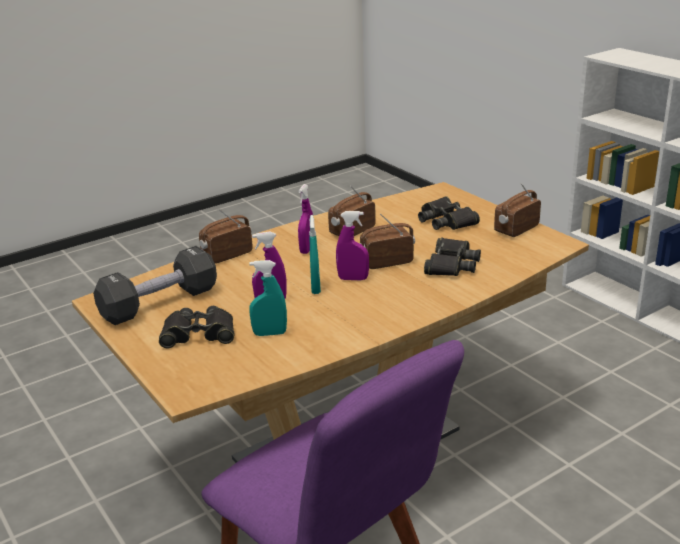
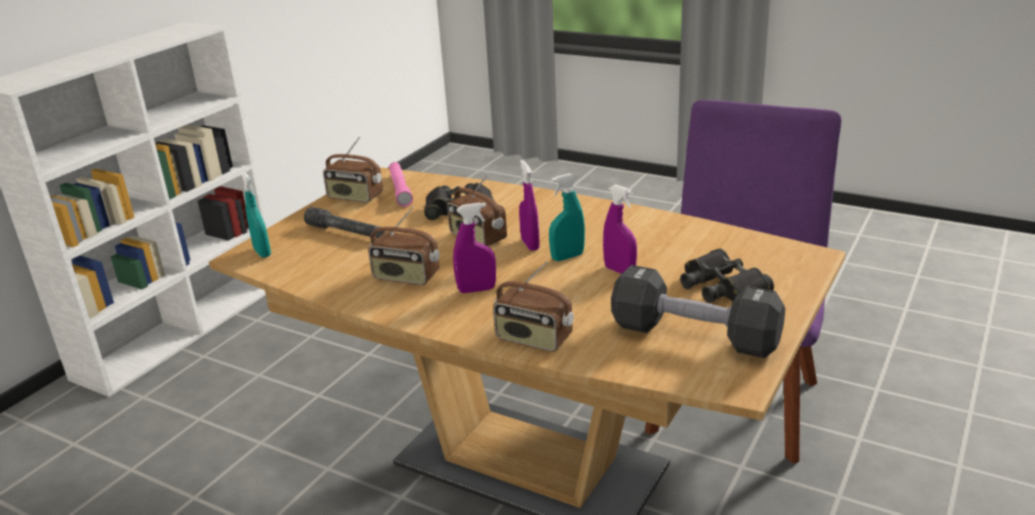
camera: 115 degrees left, 0 degrees up
(270, 333) = (677, 252): turquoise spray bottle -> turquoise spray bottle (262, 252)
(446, 221) = (346, 232): black binoculars -> grey flashlight
(517, 247) = (400, 190): none -> pink flashlight

